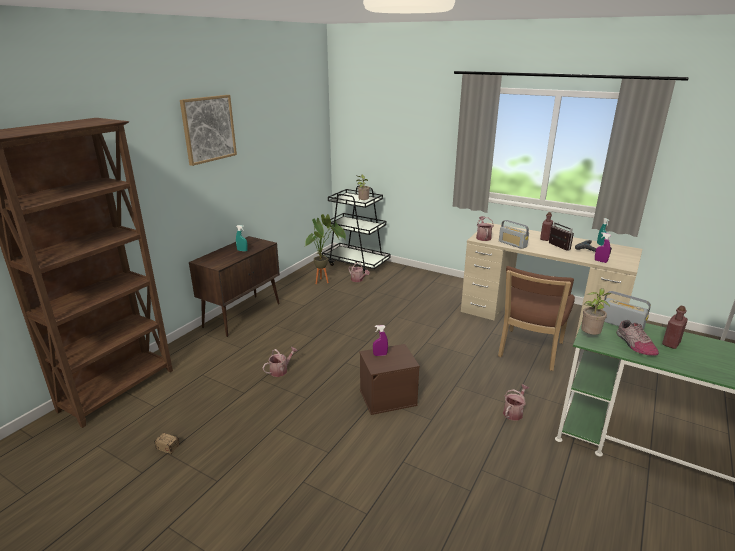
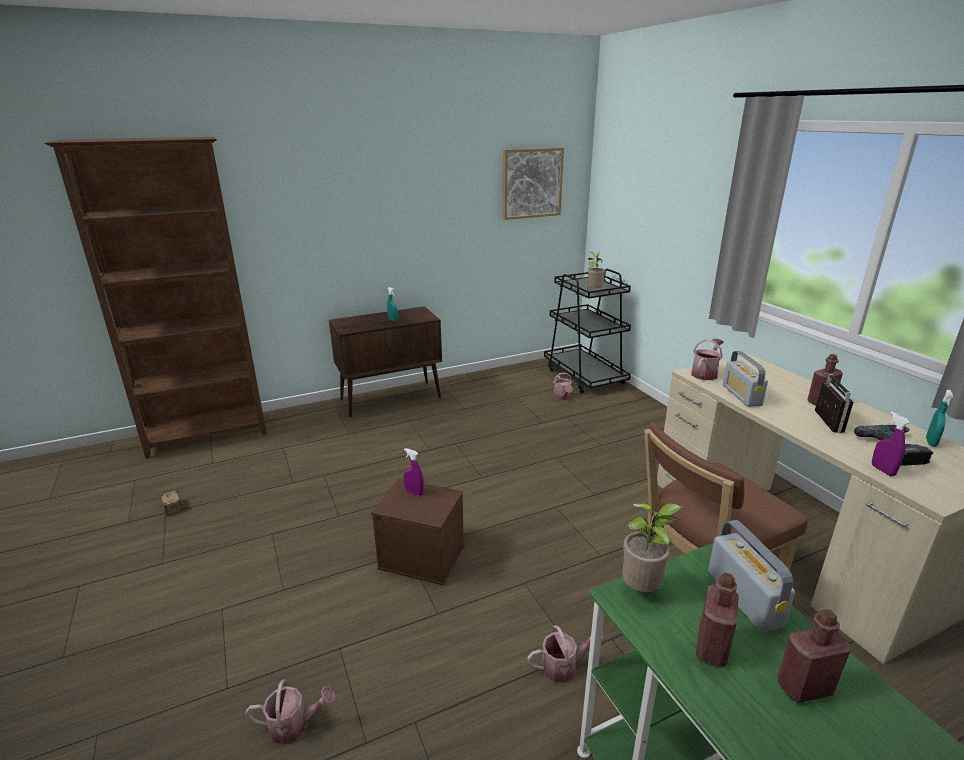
camera: 35 degrees right, 0 degrees up
(208, 129) = (374, 165): picture -> picture (531, 183)
(281, 370) = (353, 473): watering can -> watering can (294, 725)
(325, 281) = (521, 387): potted plant -> none
(634, 344) = (711, 648): shoe -> red bottle

